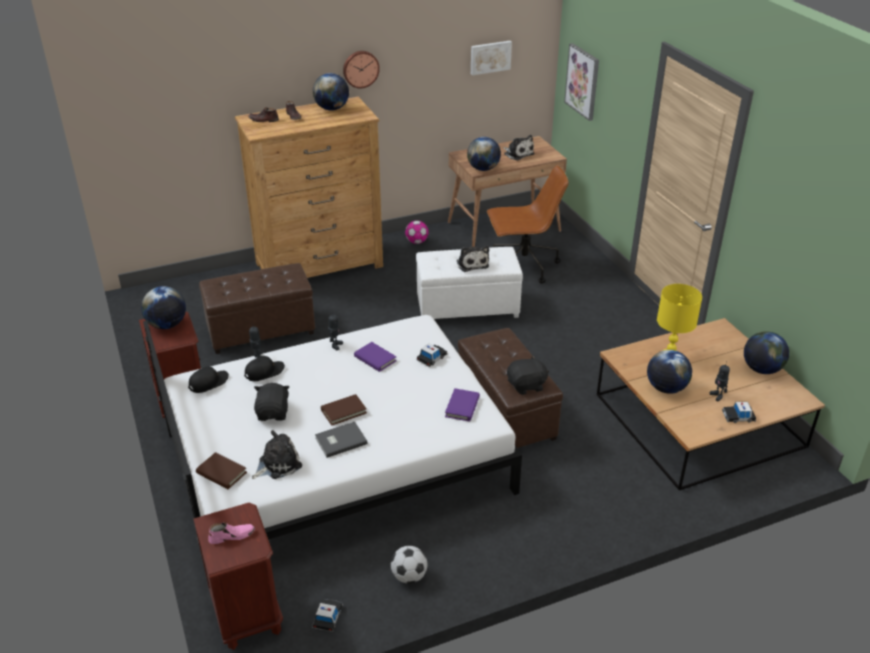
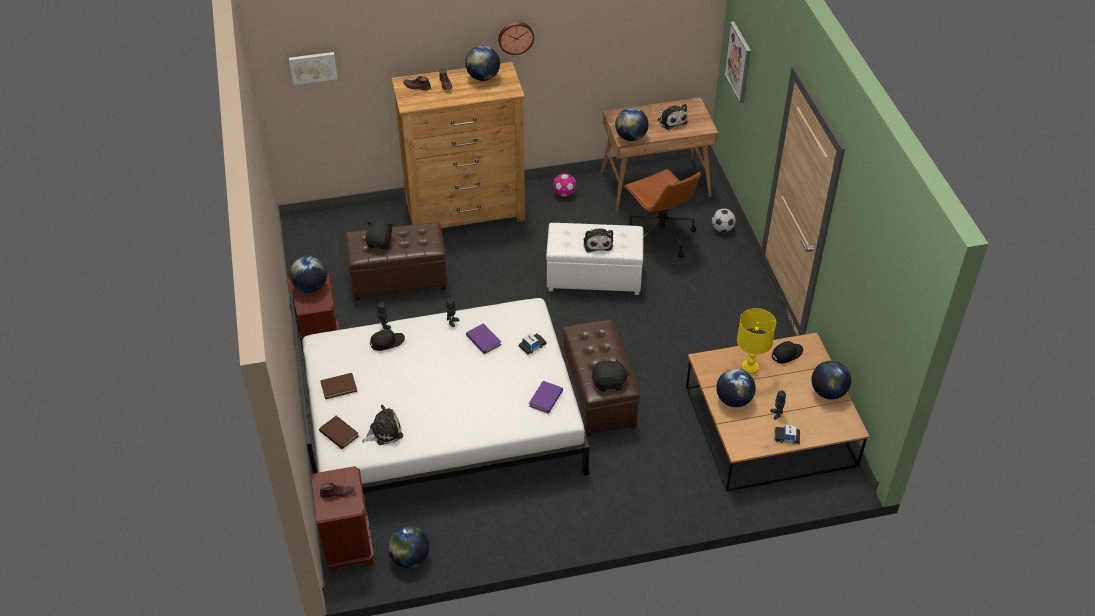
camera: 10 degrees right, 10 degrees up
(208, 382) = (339, 346): black cap -> black cap (787, 354)
(232, 536) = (337, 493): pink shoe -> brown shoe
(273, 413) = (388, 383): black plush toy -> black plush toy (380, 242)
(327, 617) = (409, 558): toy car -> globe
(340, 440) = (437, 417): grey book -> none
(343, 411) = (446, 390): brown book -> brown book (339, 387)
(409, 576) = (480, 534): football -> football (722, 229)
(490, 57) = (650, 26): picture -> picture (313, 67)
(523, 266) = (660, 236): brown office chair -> brown office chair turned 60 degrees clockwise

